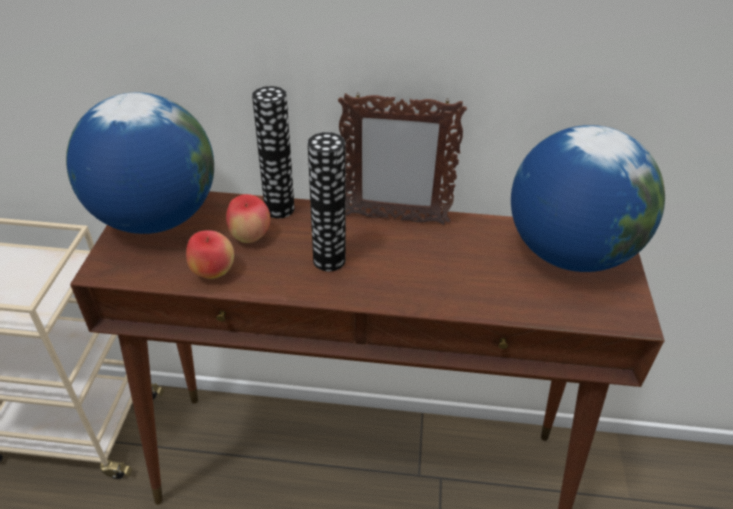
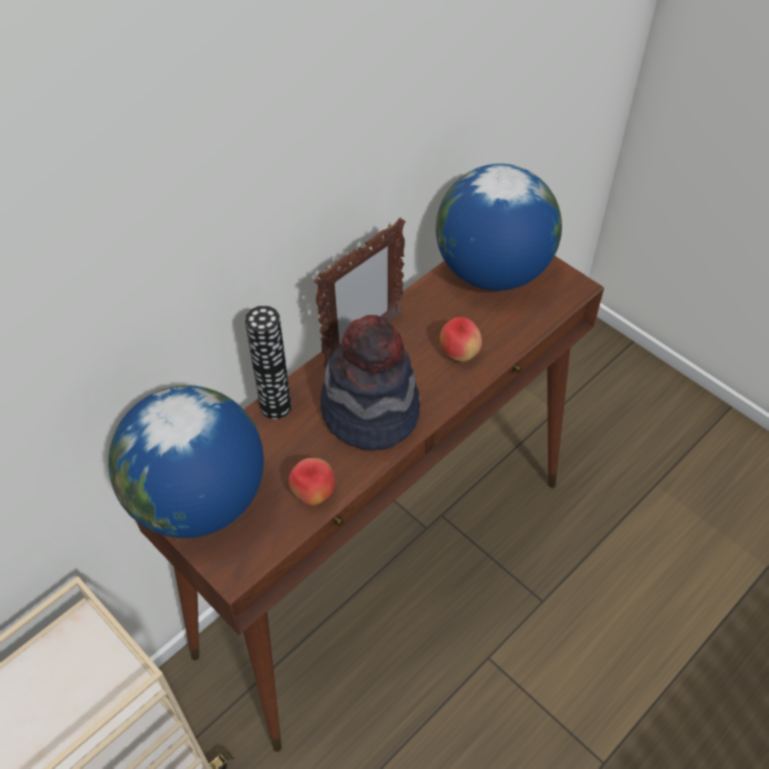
camera: 50 degrees left, 10 degrees up
(250, 237) = (293, 446): apple -> apple (459, 354)
(329, 260) = (370, 411): vase -> hat

